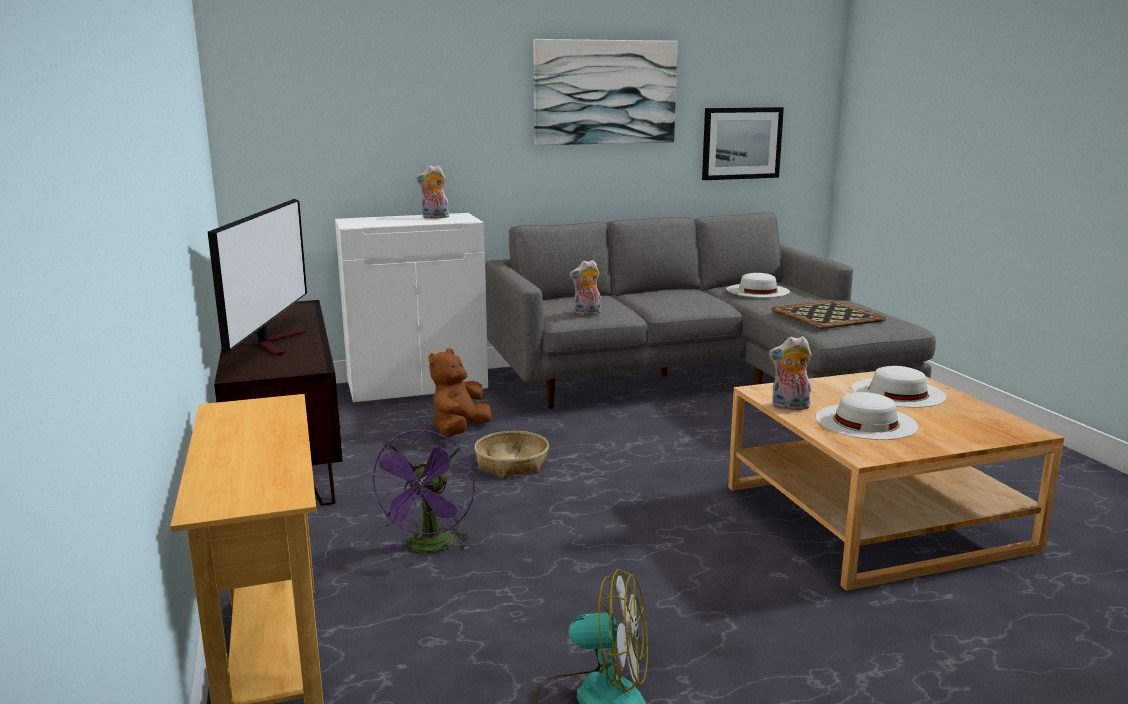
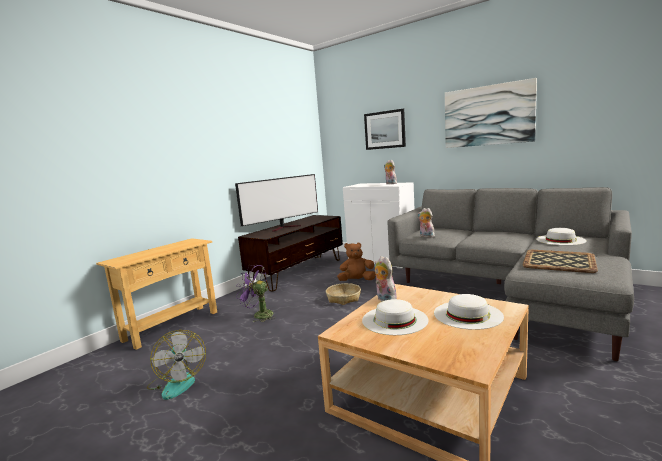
camera: 55 degrees right, 5 degrees down
(429, 548) = (259, 315): purple fan -> purple fan turned 45 degrees clockwise
(741, 143) = (595, 139): picture -> picture (384, 130)

